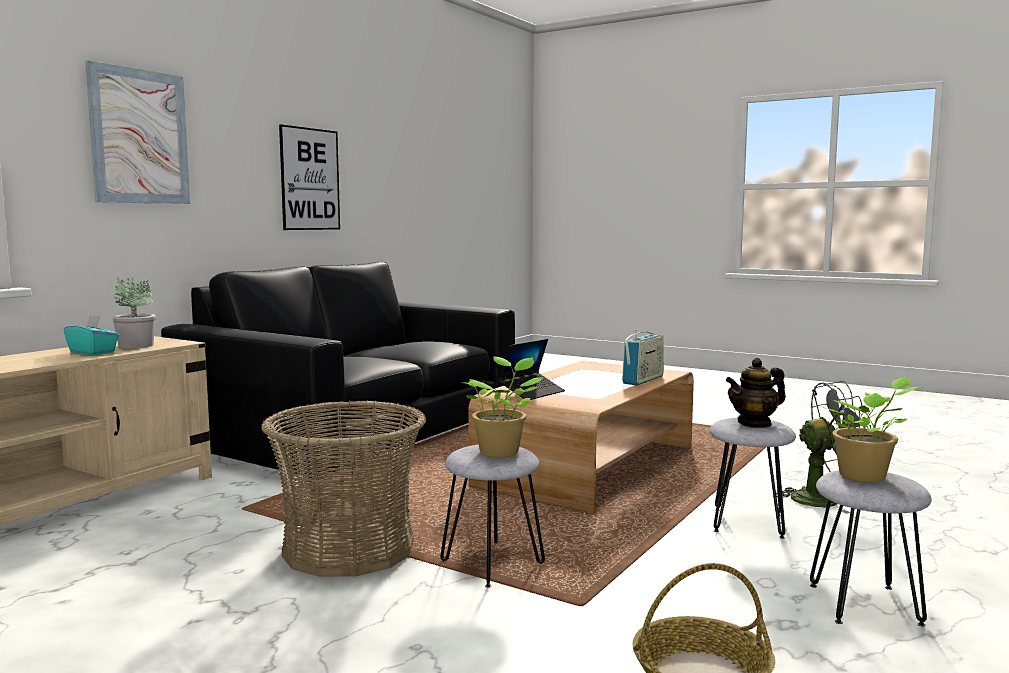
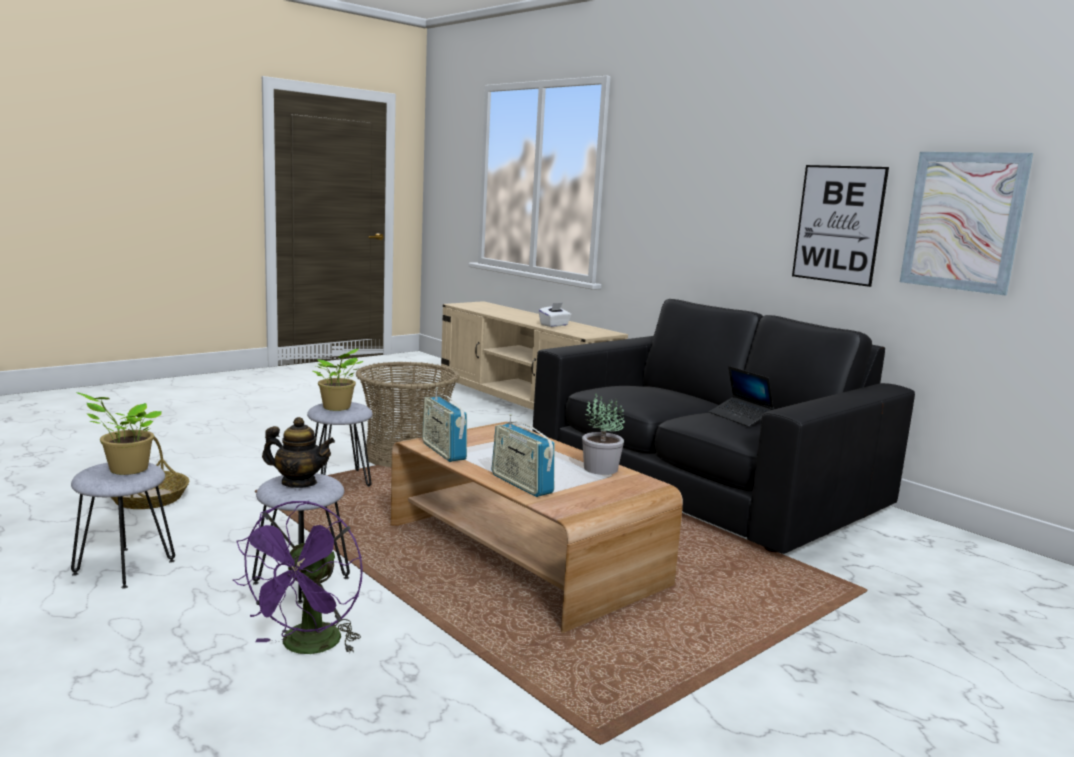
camera: 105 degrees right, 5 degrees up
(93, 352) = (554, 325): turquoise tissue box -> white tissue box
(136, 346) = (576, 330): potted plant -> potted plant (599, 468)
(139, 137) = (676, 185): picture -> picture (963, 221)
(532, 393) = (494, 435): laptop -> laptop (740, 417)
(604, 399) = (443, 451): none -> radio
(754, 423) = (299, 483): teapot -> teapot turned 105 degrees clockwise
(824, 499) = (307, 647): grey fan -> purple fan

